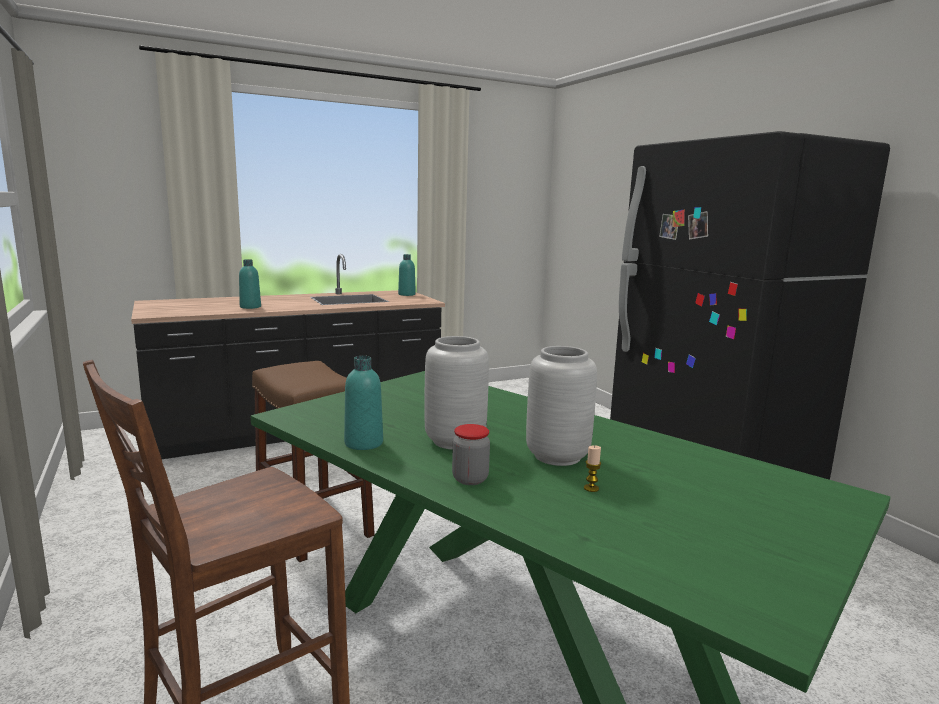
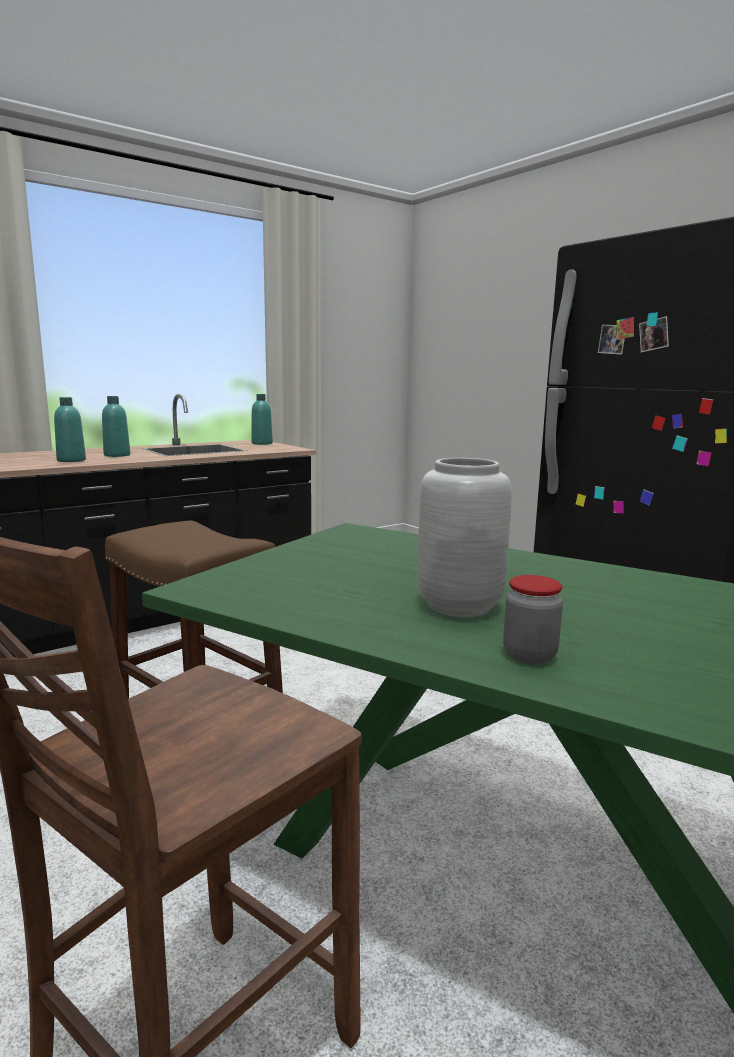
camera: 10 degrees left, 0 degrees up
(363, 443) = (337, 618): turquoise bottle -> turquoise bottle (117, 455)
(556, 457) = (609, 615): grey vase -> none
(591, 488) = (698, 653): candle -> none

